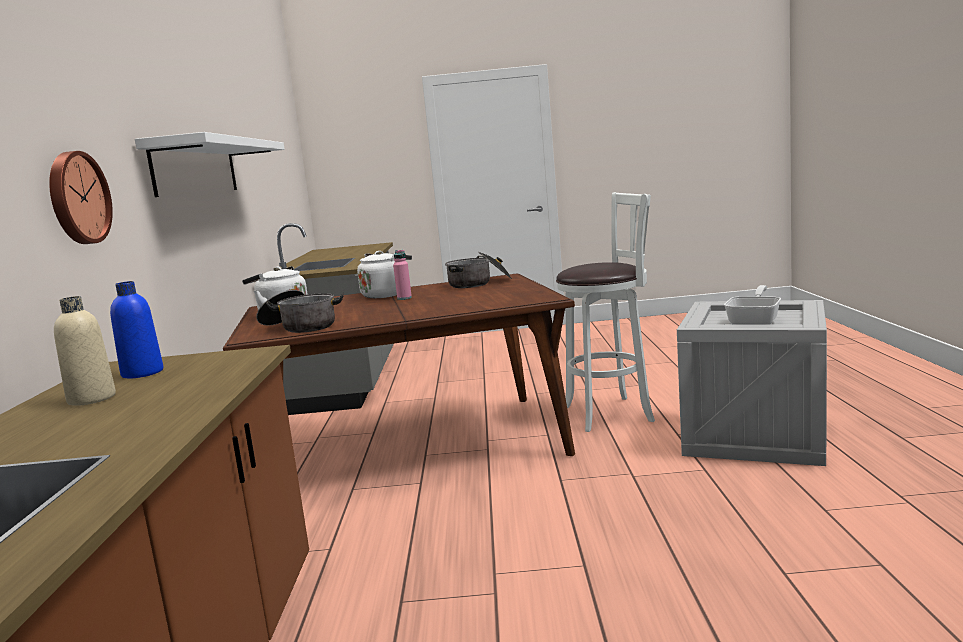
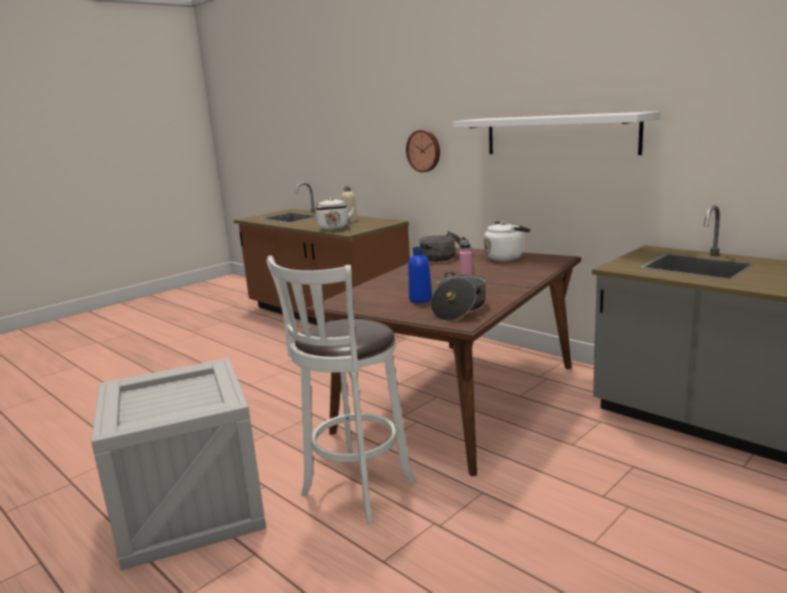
camera: 135 degrees right, 5 degrees up
(142, 373) = (367, 224): blue bottle -> blue bottle (420, 299)
(386, 295) = (502, 282): white kettle -> white kettle (334, 229)
(755, 322) = (166, 396): frying pan -> none

